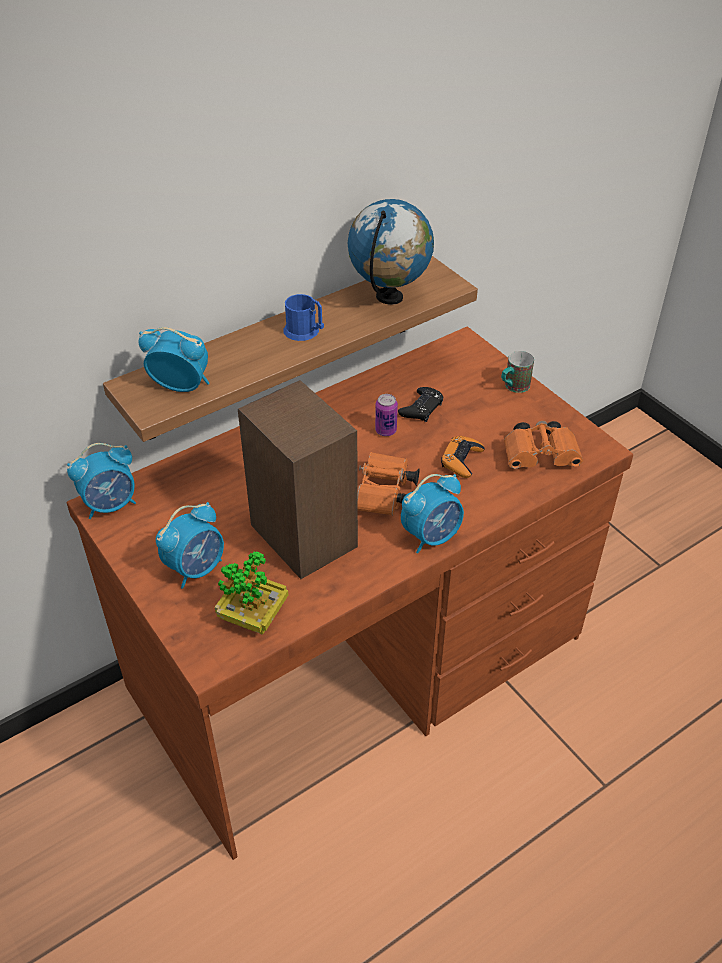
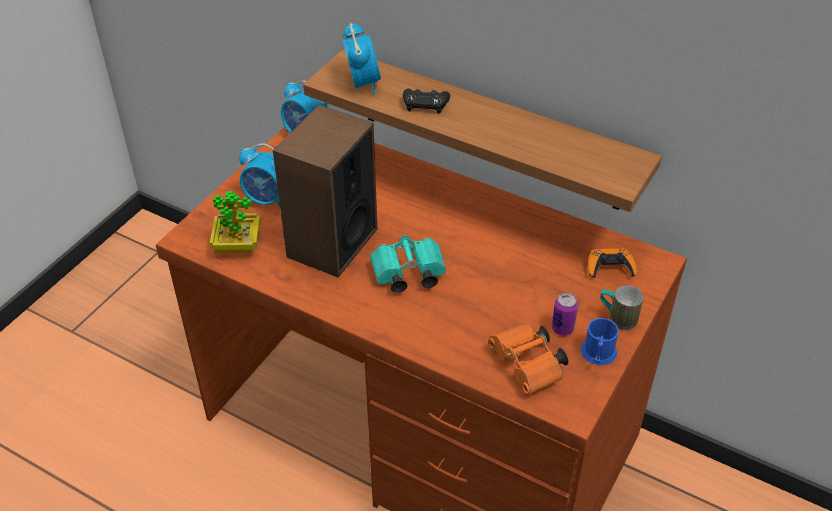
camera: 65 degrees right, 0 degrees up
(305, 332) = (476, 120): blue mug -> blue mug (598, 355)
(385, 430) = (488, 249): can -> can (562, 328)
(385, 496) = (406, 275): orange binoculars -> turquoise binoculars
(389, 297) = (567, 151): globe -> none
(421, 408) = (535, 262): black game controller -> black game controller (425, 103)
(431, 536) = (376, 319): alarm clock -> none
(461, 460) = (484, 310): orange game controller -> orange game controller (610, 267)

